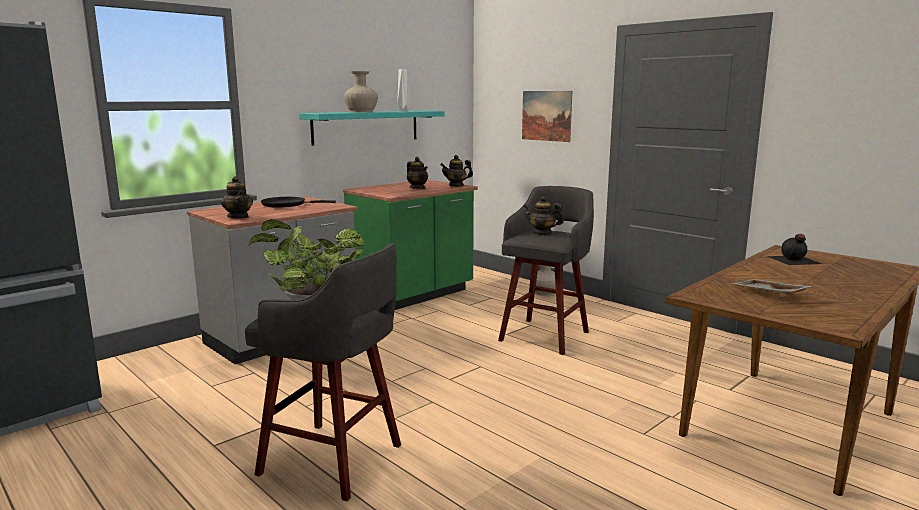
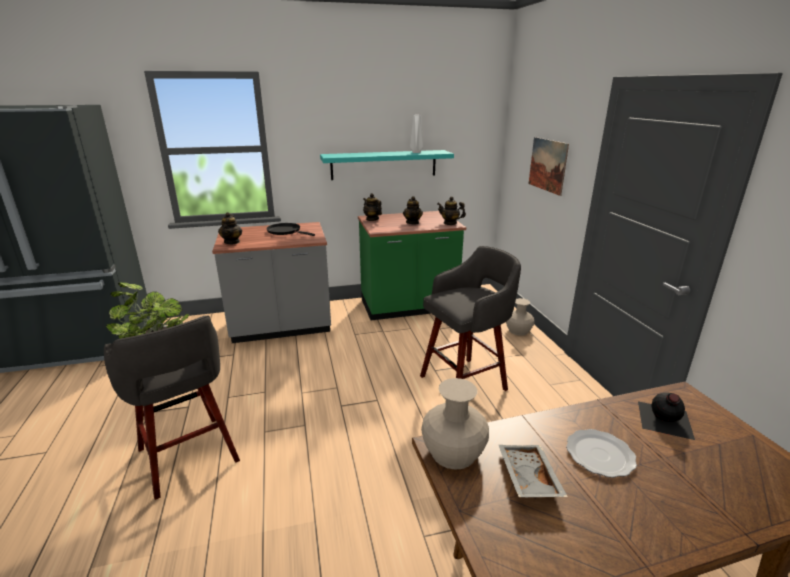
camera: 30 degrees right, 10 degrees up
(361, 112) = (371, 154): beige vase -> beige vase (453, 452)
(542, 233) = (465, 294): teapot -> teapot (372, 219)
(787, 278) = (599, 454): none -> plate

